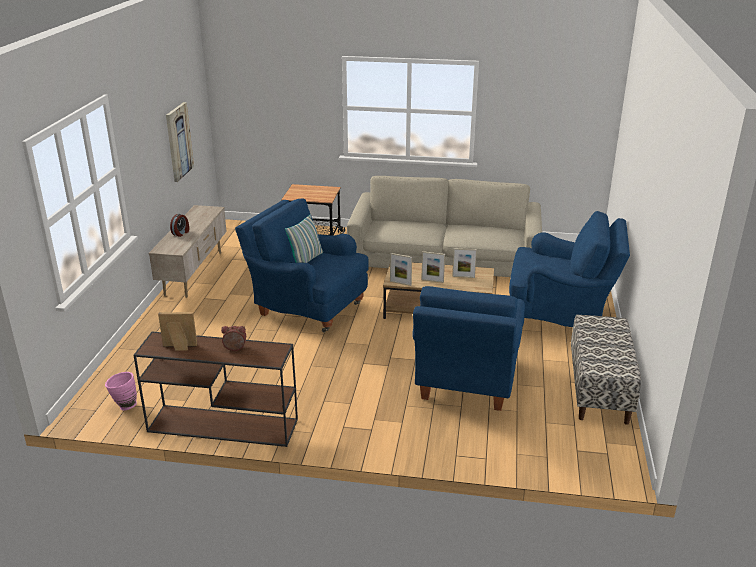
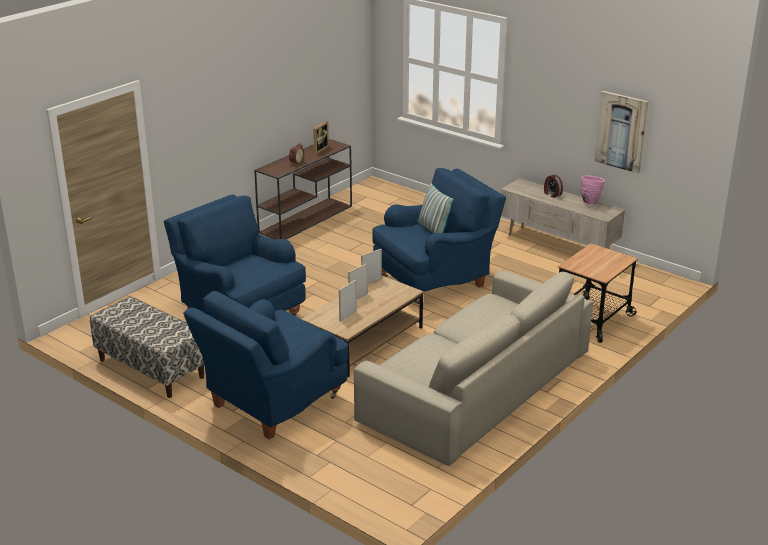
camera: 120 degrees right, 0 degrees up
(124, 406) = (366, 195): pink vase -> pink vase (590, 202)

